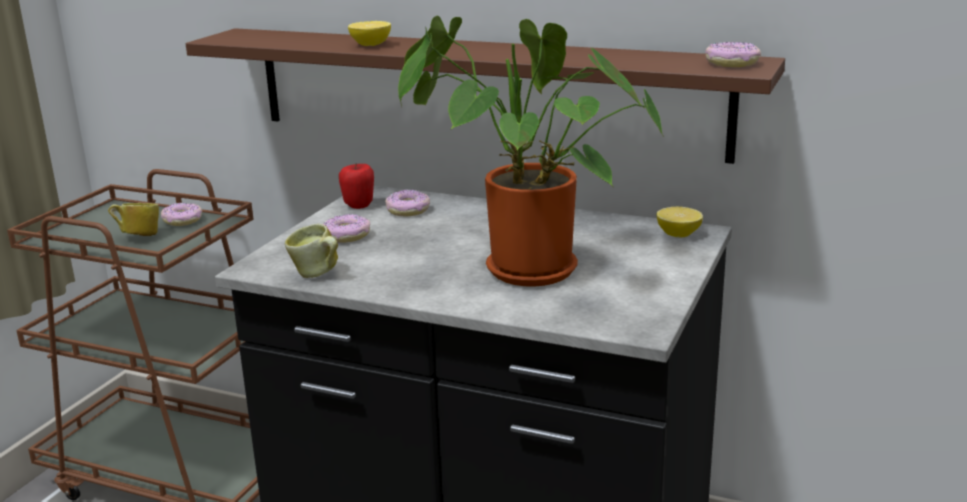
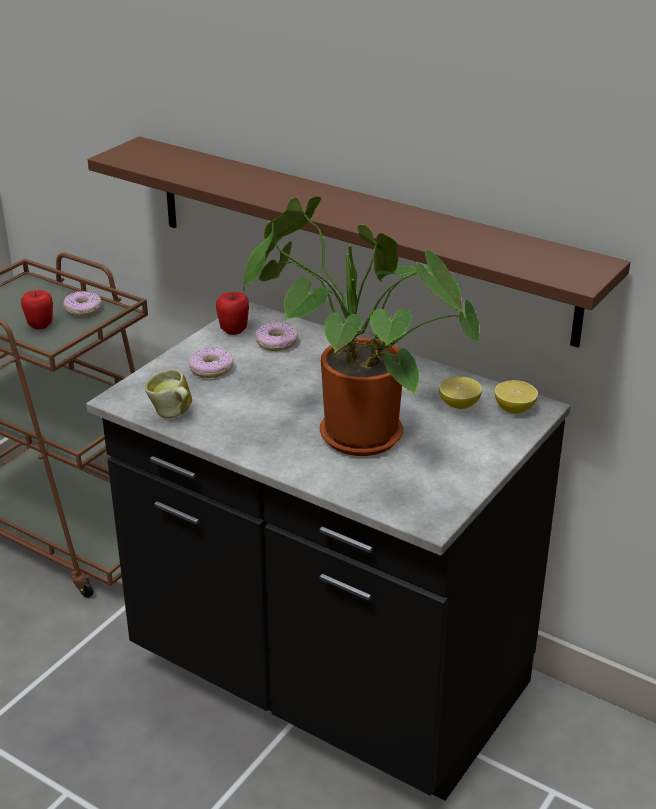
camera: 10 degrees right, 10 degrees up
(138, 237) = (40, 325): mug -> apple
(370, 45) = (252, 186): lemon -> lemon (459, 405)
(731, 63) = (572, 265): donut -> none

